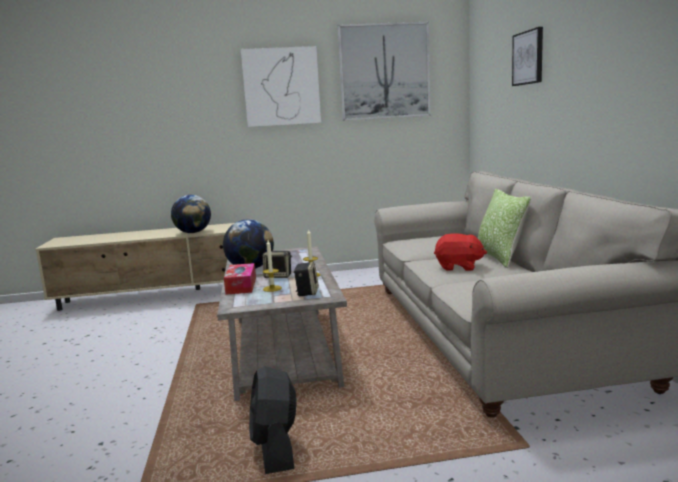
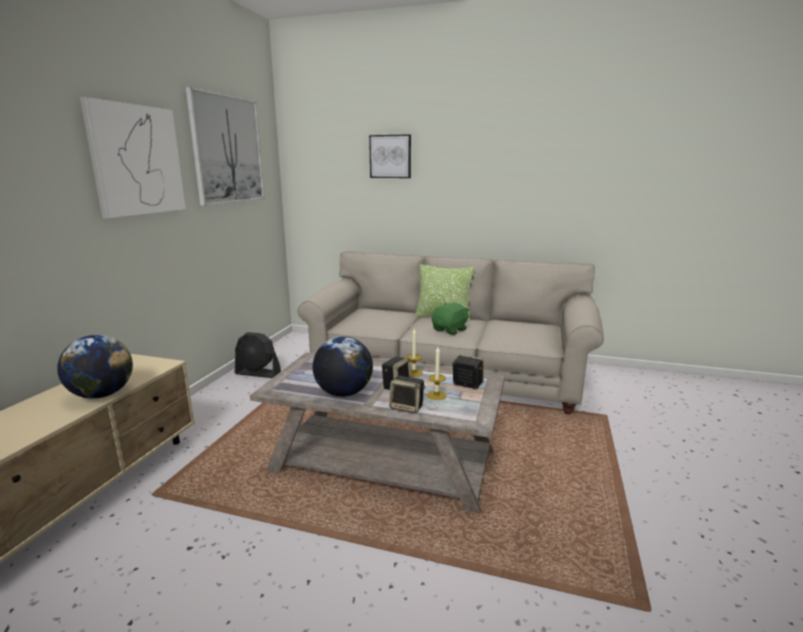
camera: 65 degrees left, 5 degrees up
(241, 286) = (407, 407): tissue box -> speaker
(275, 448) = (574, 507): black fan -> black fan (258, 373)
(458, 267) = (450, 330): red plush toy -> green plush toy

